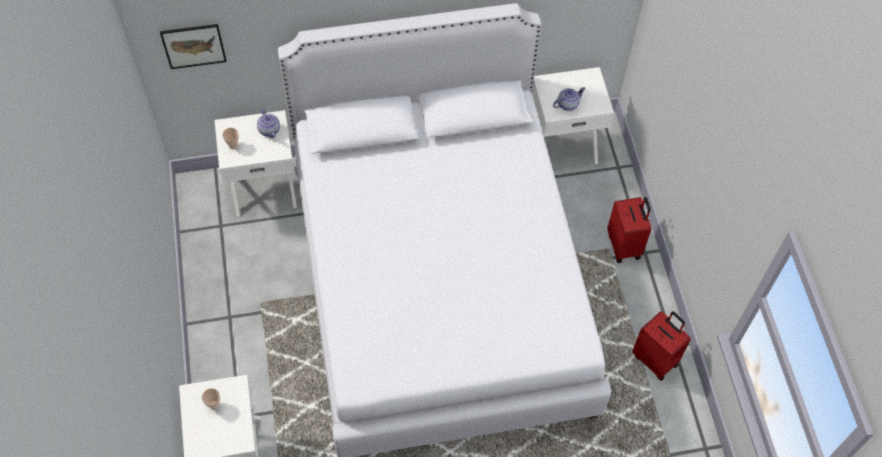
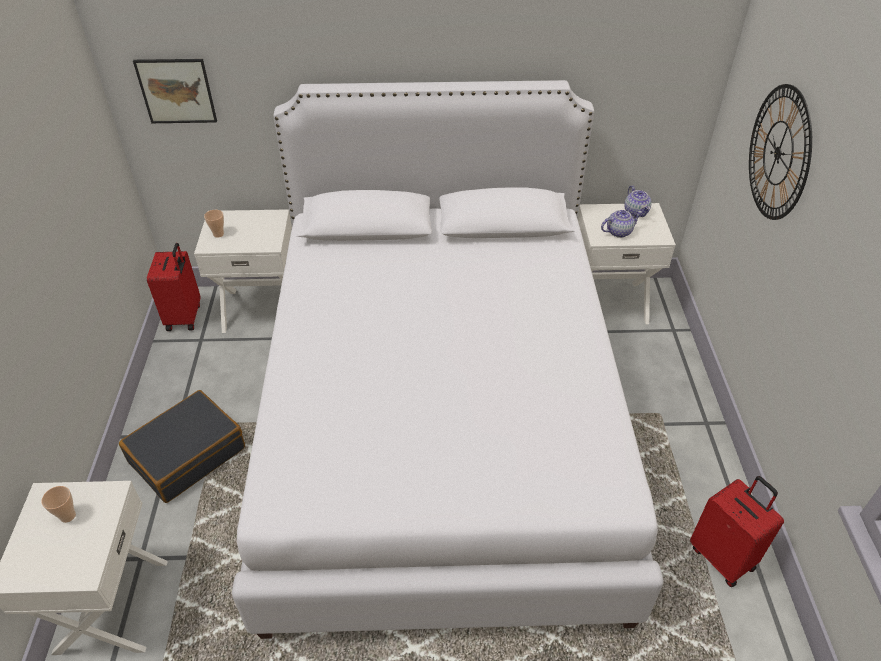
camera: 10 degrees right, 15 degrees down
(245, 331) = (187, 454): none -> black suitcase
(269, 130) = (265, 224): teapot -> teapot (636, 212)
(624, 246) = (680, 412): red suitcase -> red suitcase (185, 317)
(680, 76) = (778, 153): none -> wall clock

